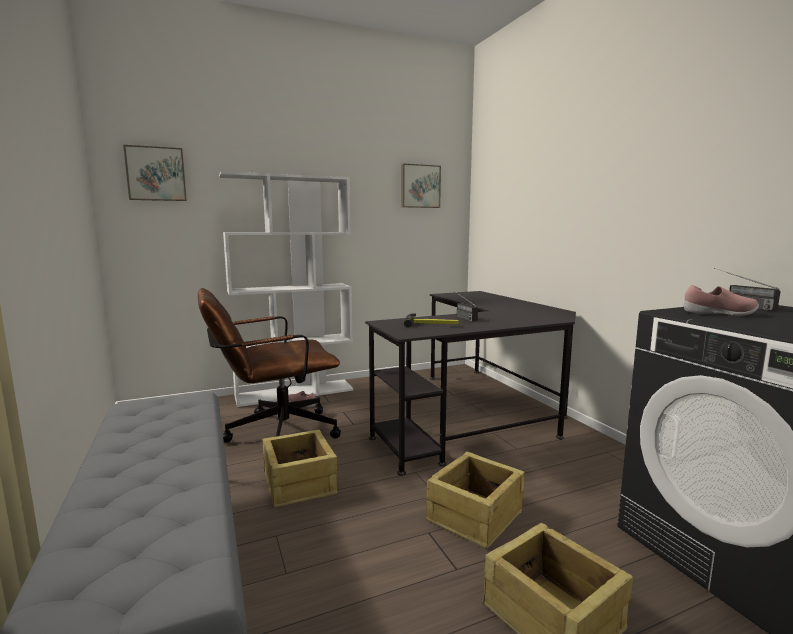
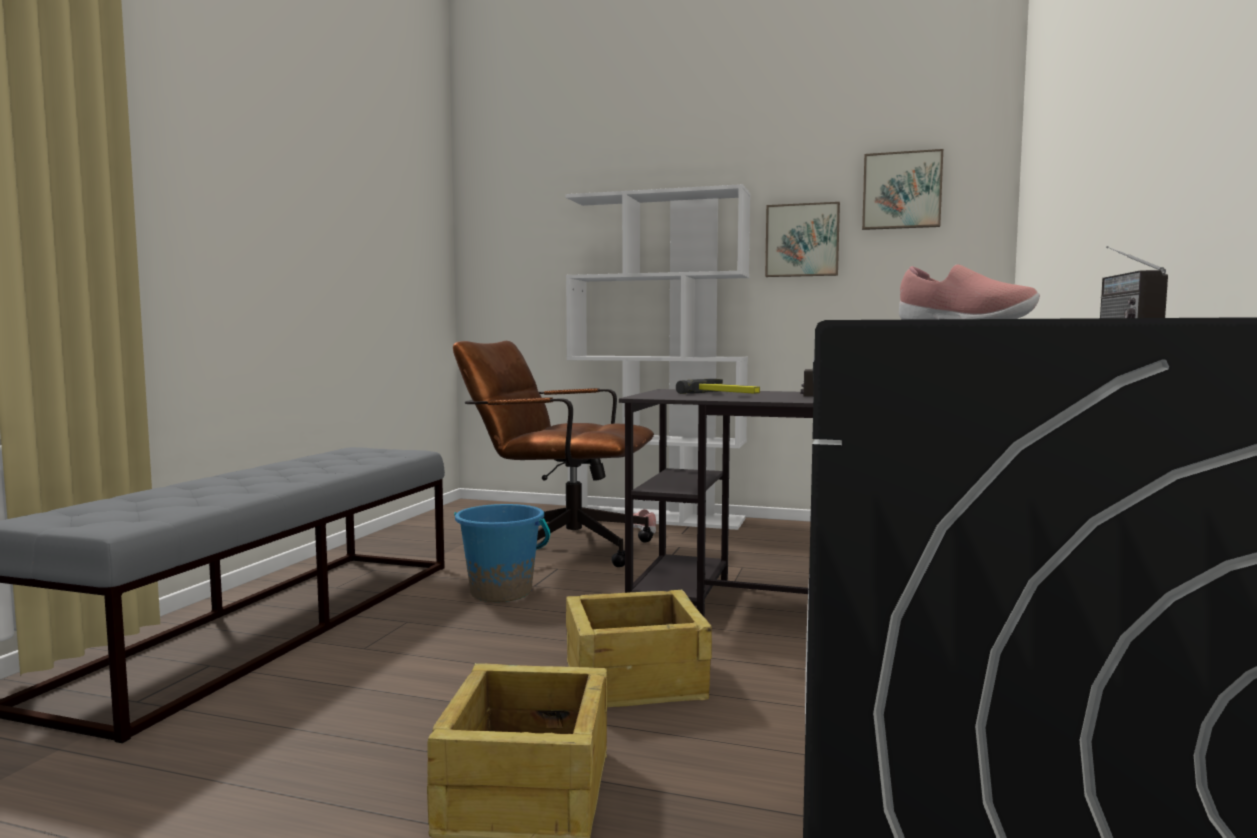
camera: 40 degrees right, 5 degrees down
(156, 174) = (516, 208): picture -> picture (802, 240)
(298, 484) = (501, 592): crate -> blue bucket

